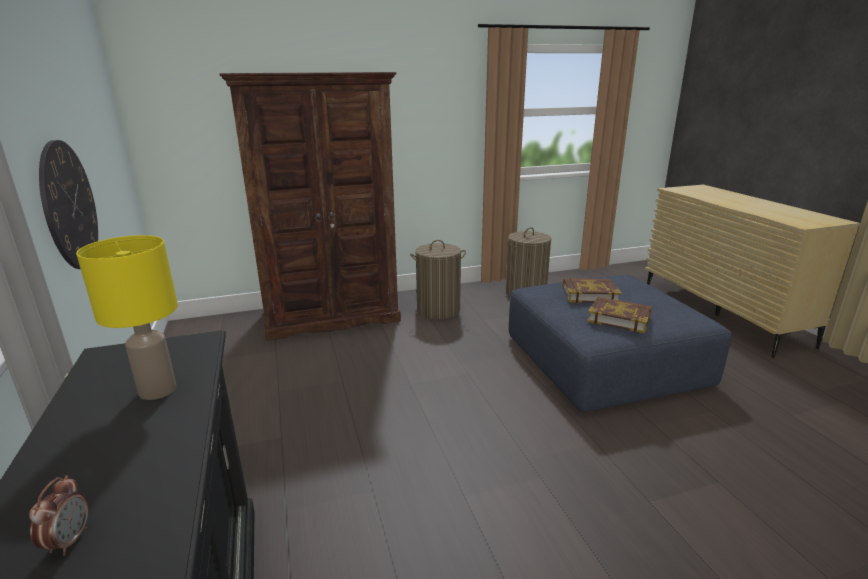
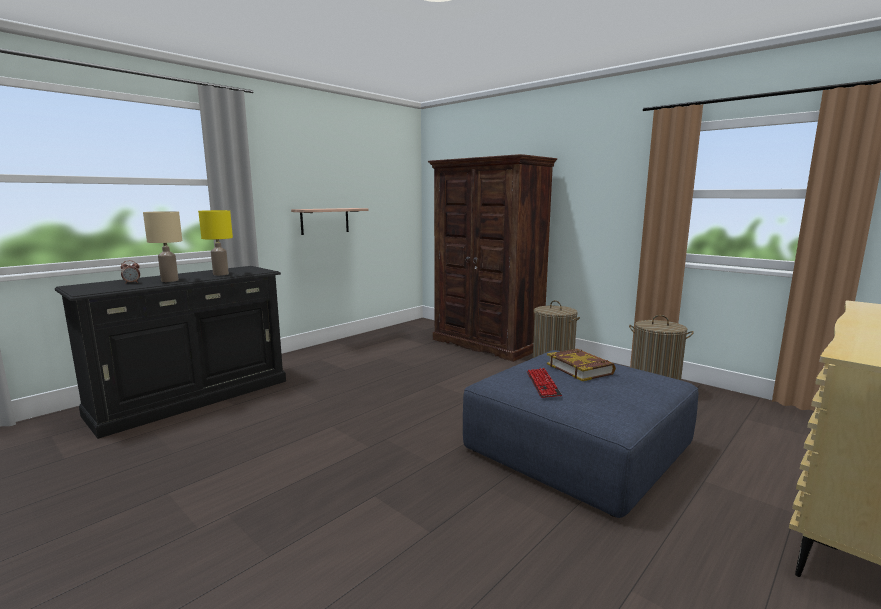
camera: 60 degrees right, 10 degrees down
(69, 206) = (325, 221): wall clock -> shelf
(139, 467) = (169, 280): none -> beige table lamp
(619, 318) = (543, 384): book -> keyboard

